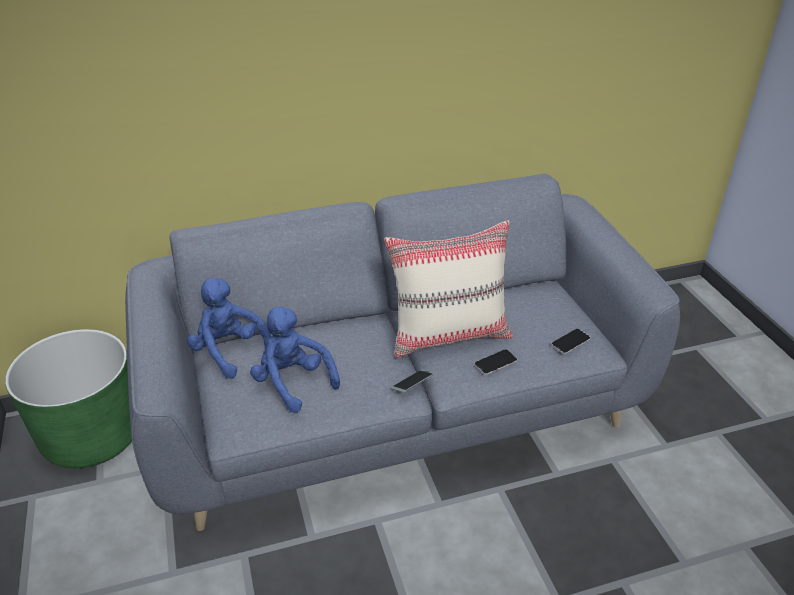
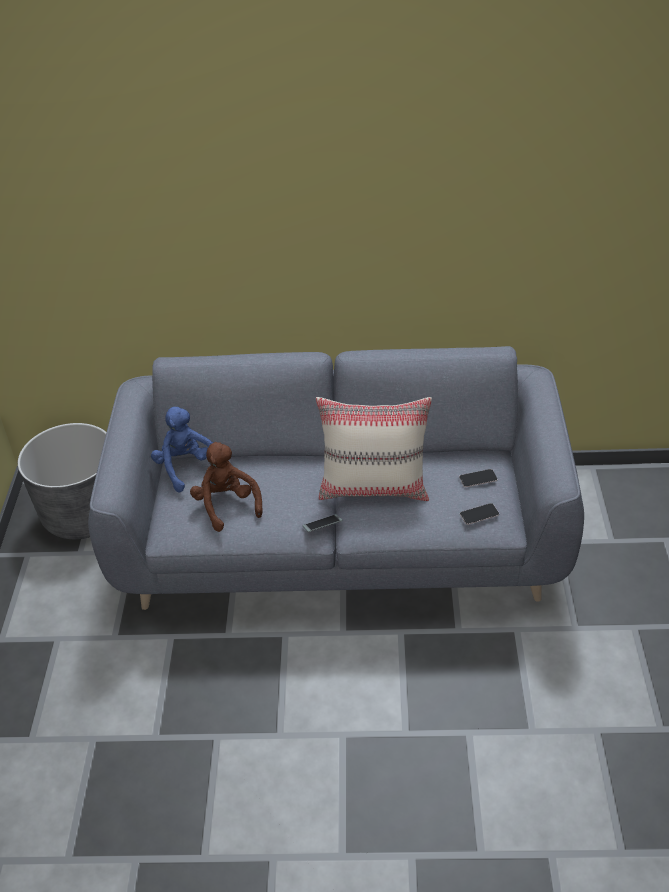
camera: 20 degrees right, 5 degrees up
(92, 436) = (84, 514): green planter -> grey planter
(293, 383) = (227, 505): blue plush toy -> brown plush toy
(495, 362) = (402, 520): phone -> phone (478, 478)

